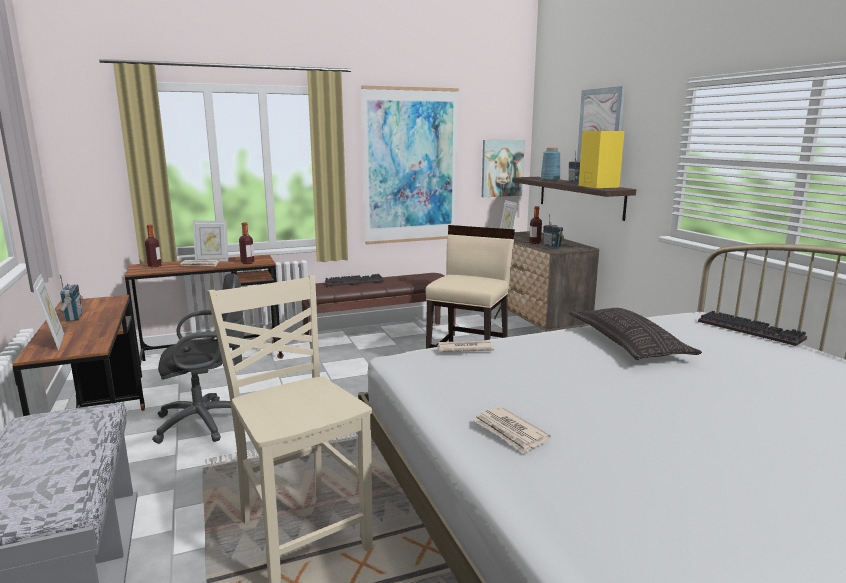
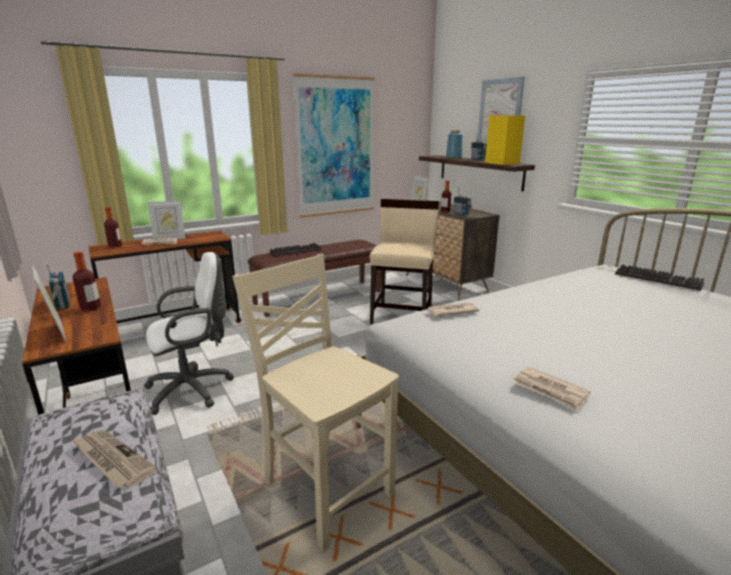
camera: 10 degrees left, 5 degrees up
(62, 459) = (112, 460): none -> newspaper
(207, 422) = (194, 389): black office chair -> white office chair
(247, 263) = (204, 239): bottle -> bottle (90, 308)
(502, 168) = (408, 148): picture -> none
(628, 342) = (577, 296): pillow -> none

